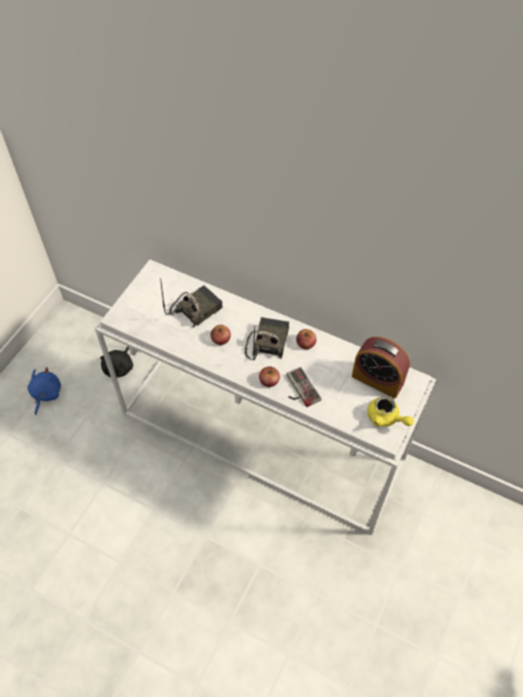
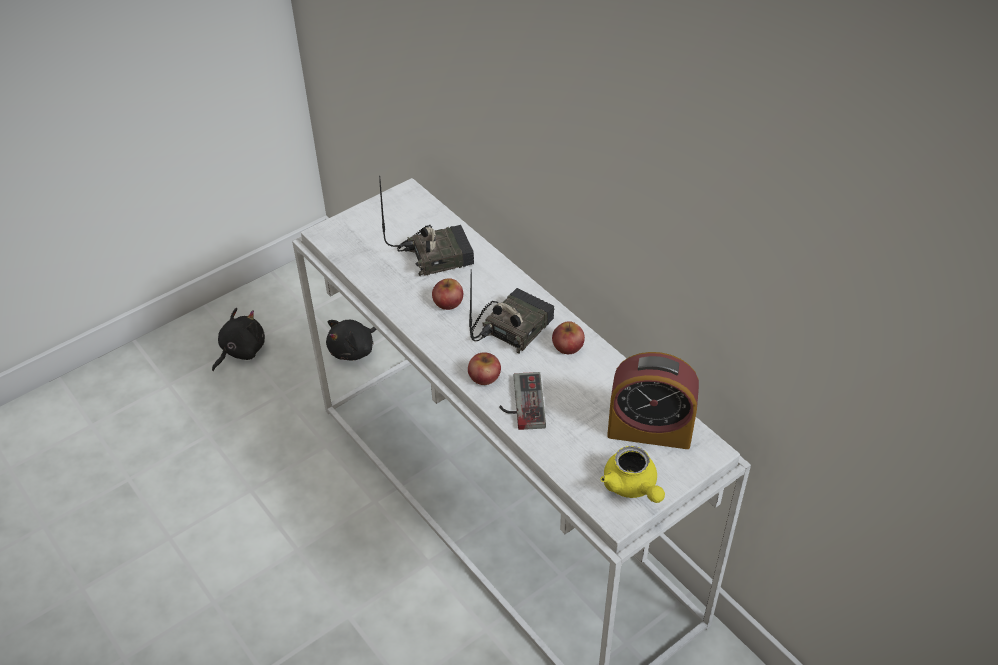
camera: 25 degrees right, 10 degrees down
(46, 394) = (241, 351): blue plush toy -> black plush toy
(377, 379) = (649, 430): alarm clock -> alarm clock turned 45 degrees counterclockwise

